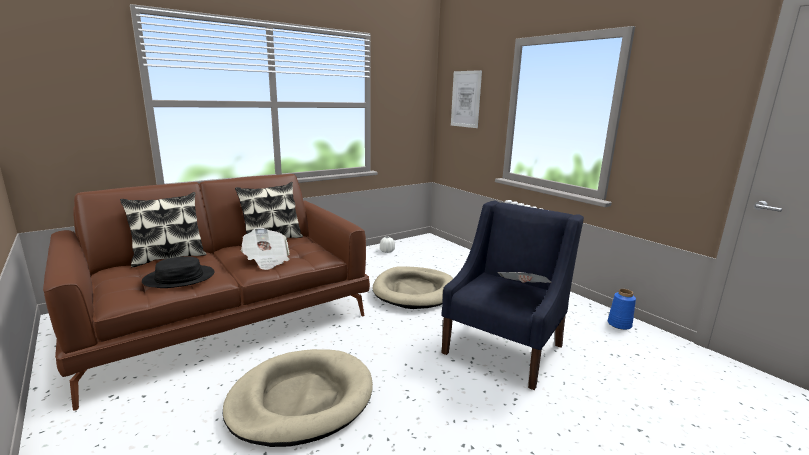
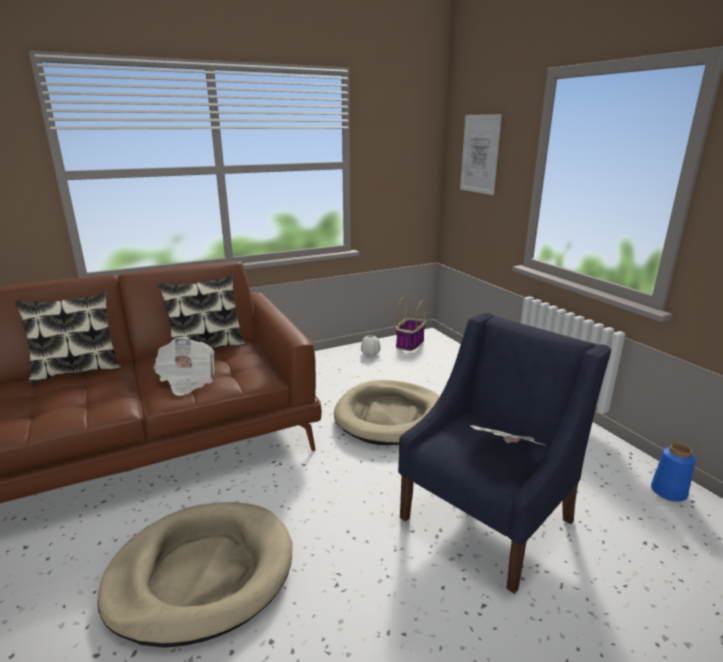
camera: 10 degrees right, 5 degrees up
(179, 278) = (74, 403): black hat -> none
(415, 244) = (410, 343): none -> basket

